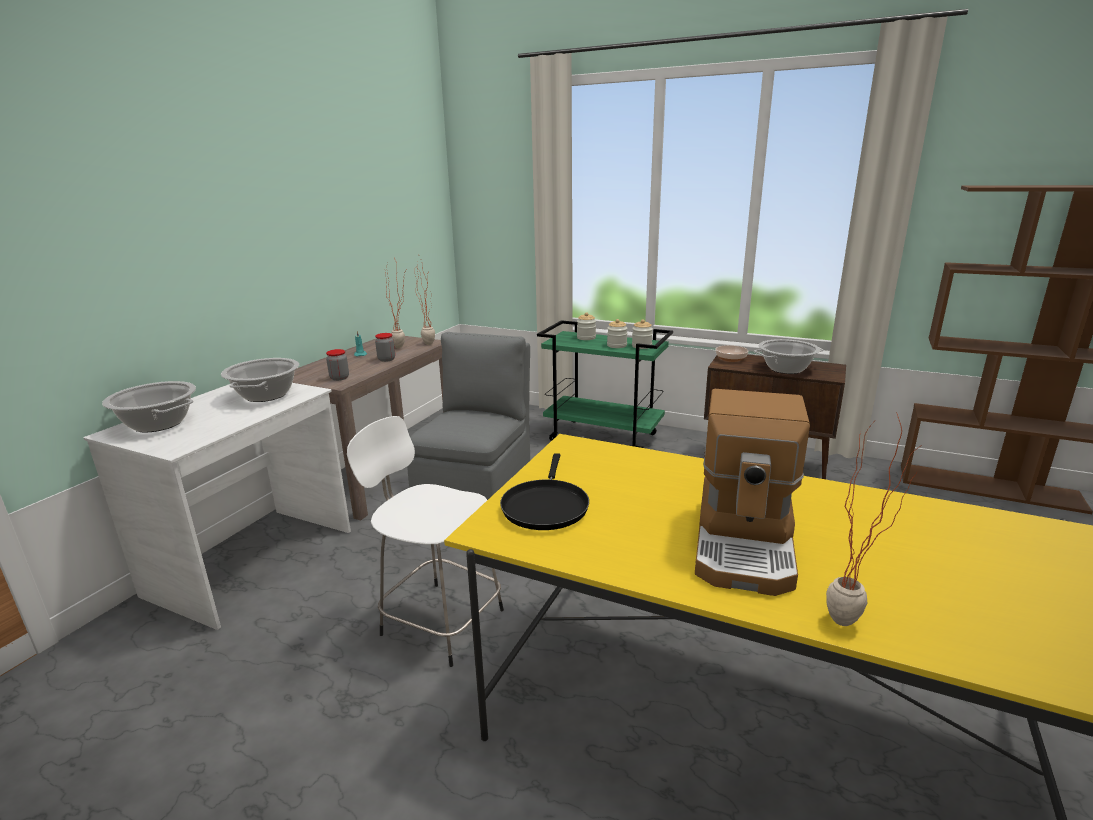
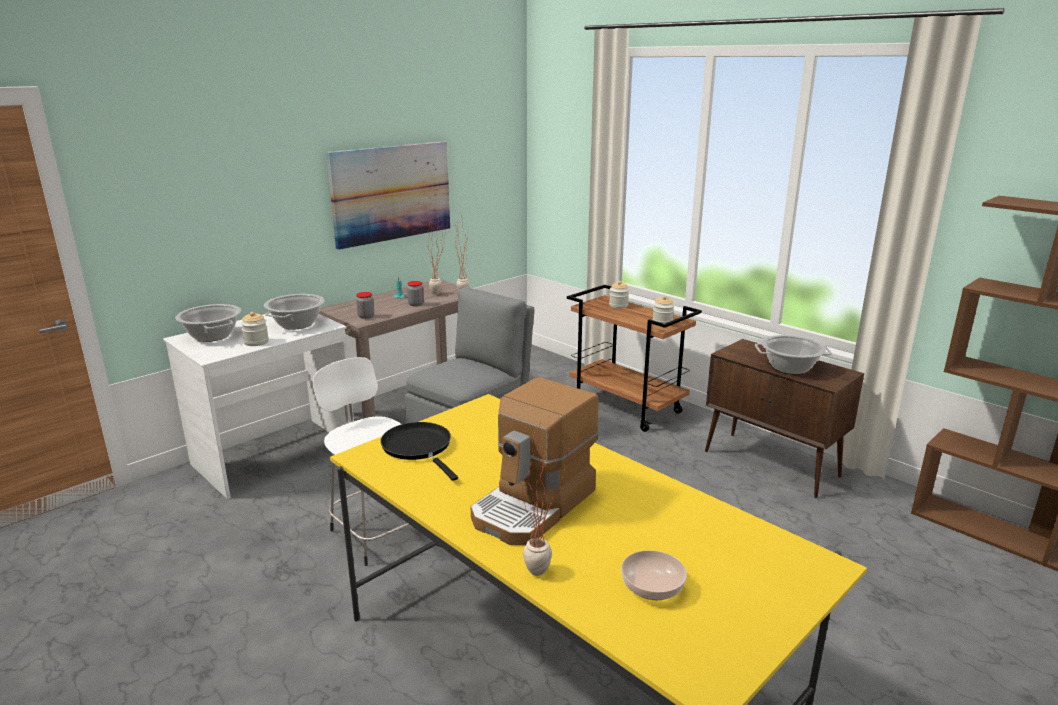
camera: 20 degrees right, 0 degrees up
(333, 238) = (391, 193): none -> picture
(545, 506) = (419, 448): black frying pan -> black frying pan turned 120 degrees clockwise
(604, 437) = (627, 407): green cart -> brown cart
(616, 345) = (639, 318): jar -> jar (256, 342)
(731, 359) = (745, 348): bowl -> bowl (653, 587)

